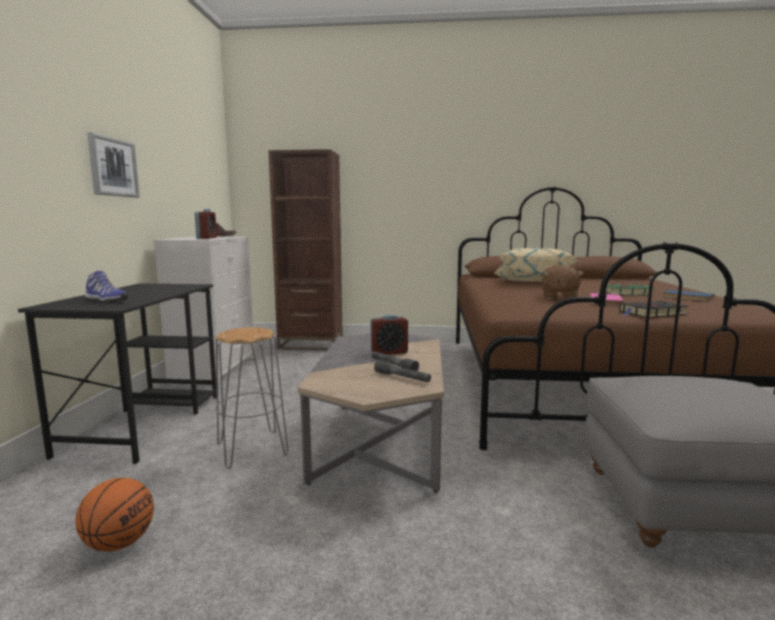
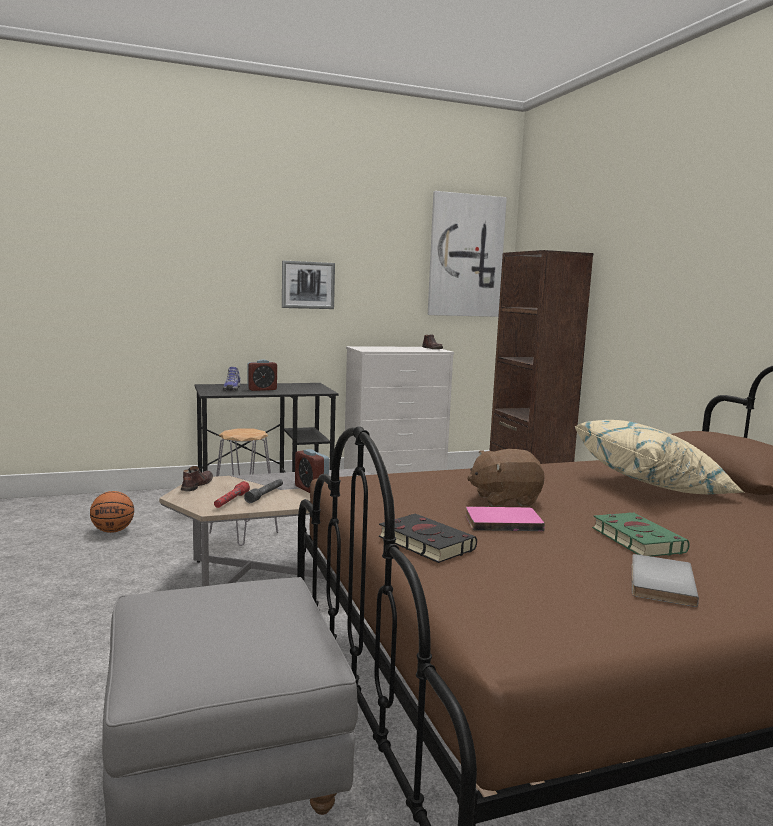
camera: 65 degrees right, 0 degrees up
(206, 238) = (386, 349): alarm clock -> alarm clock (262, 389)
(207, 151) = (465, 256): none -> picture
(333, 386) = (196, 485): none -> brown shoe
(402, 378) = (231, 501): grey flashlight -> red flashlight
(687, 298) = (658, 583): blue book -> grey book

